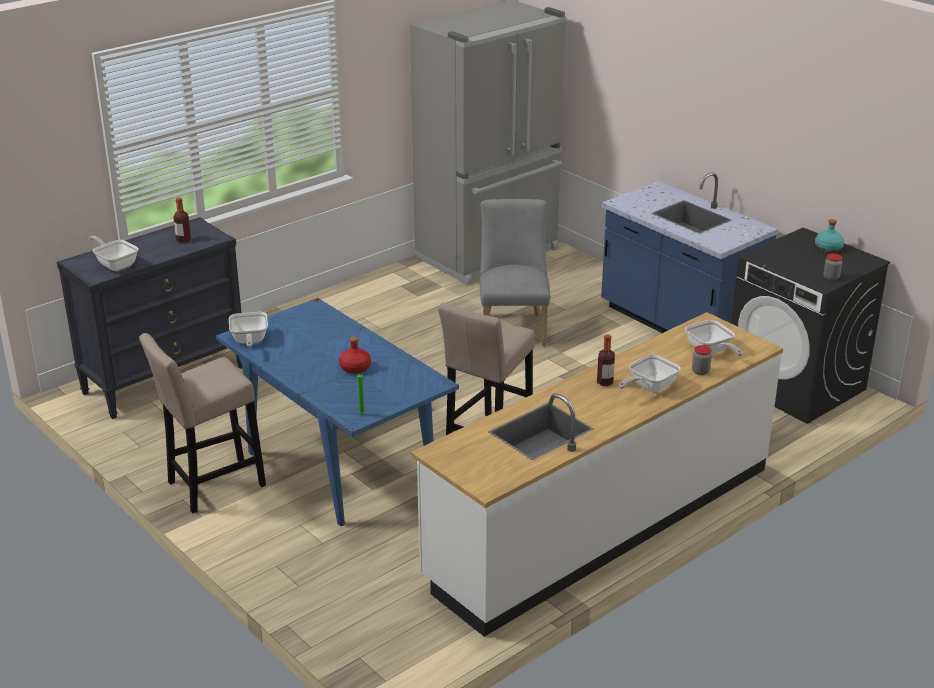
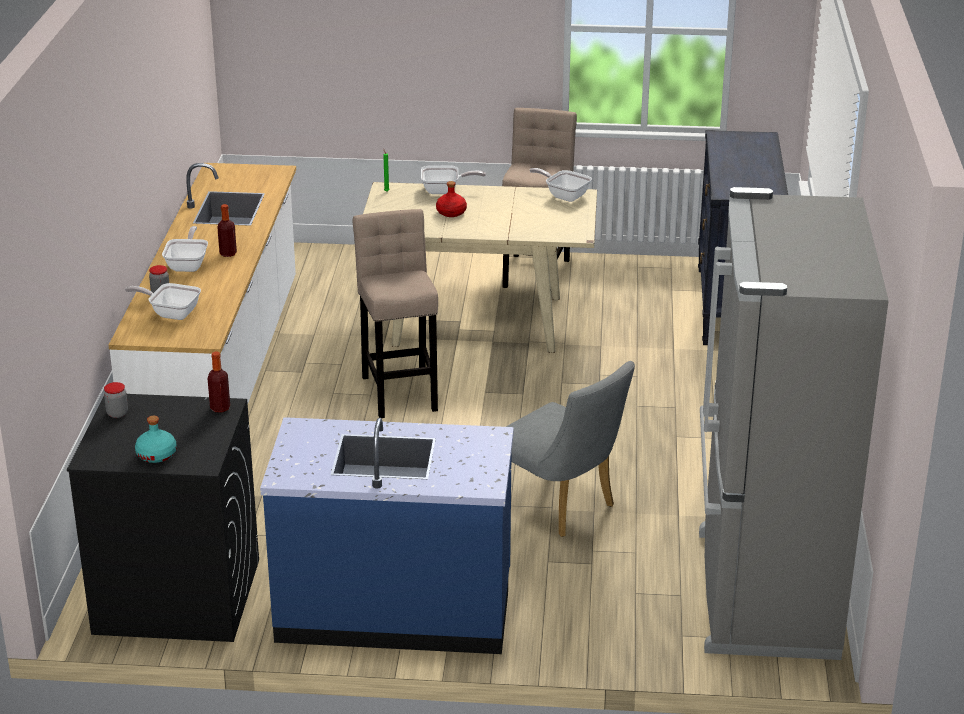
camera: 135 degrees right, 0 degrees up
(115, 264) = (734, 146): frying pan -> frying pan (445, 190)
(183, 240) = (742, 180): bottle -> bottle (220, 408)
(339, 465) = (479, 321): blue dining table -> beige dining table

